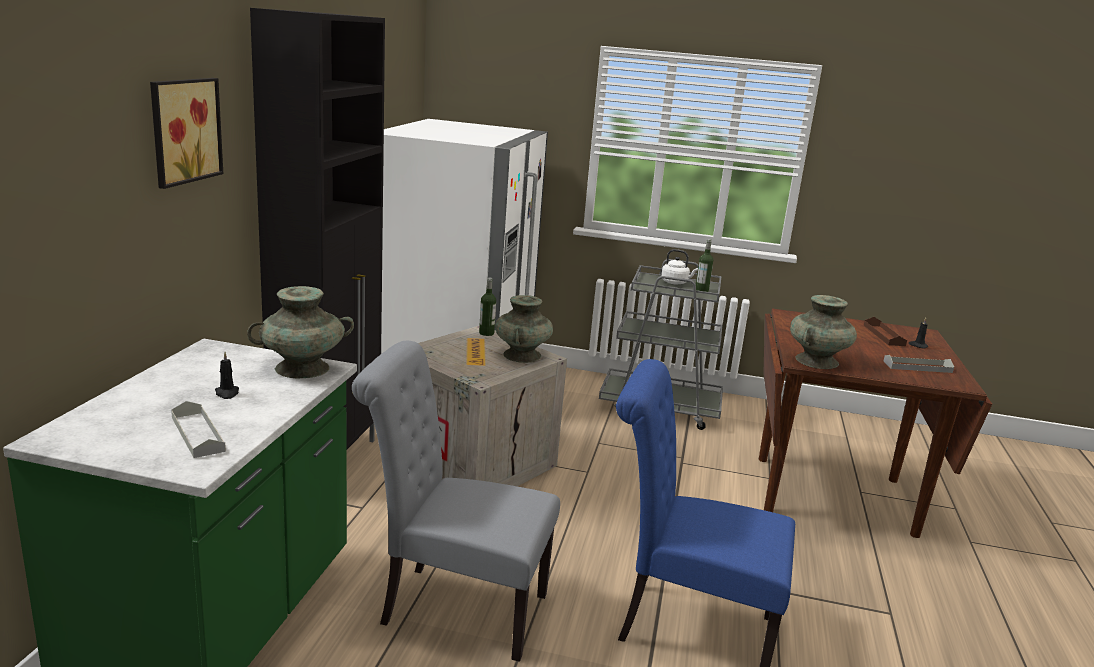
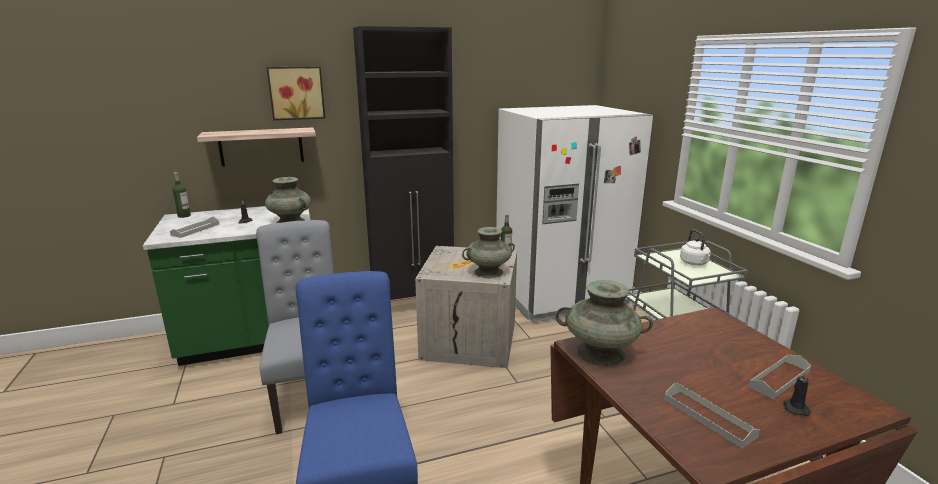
camera: 60 degrees right, 0 degrees up
(139, 246) = (261, 146): none -> shelf
(701, 290) = (700, 275): bottle -> bottle (184, 216)
(884, 335) = (779, 379): brown tray -> grey tray

